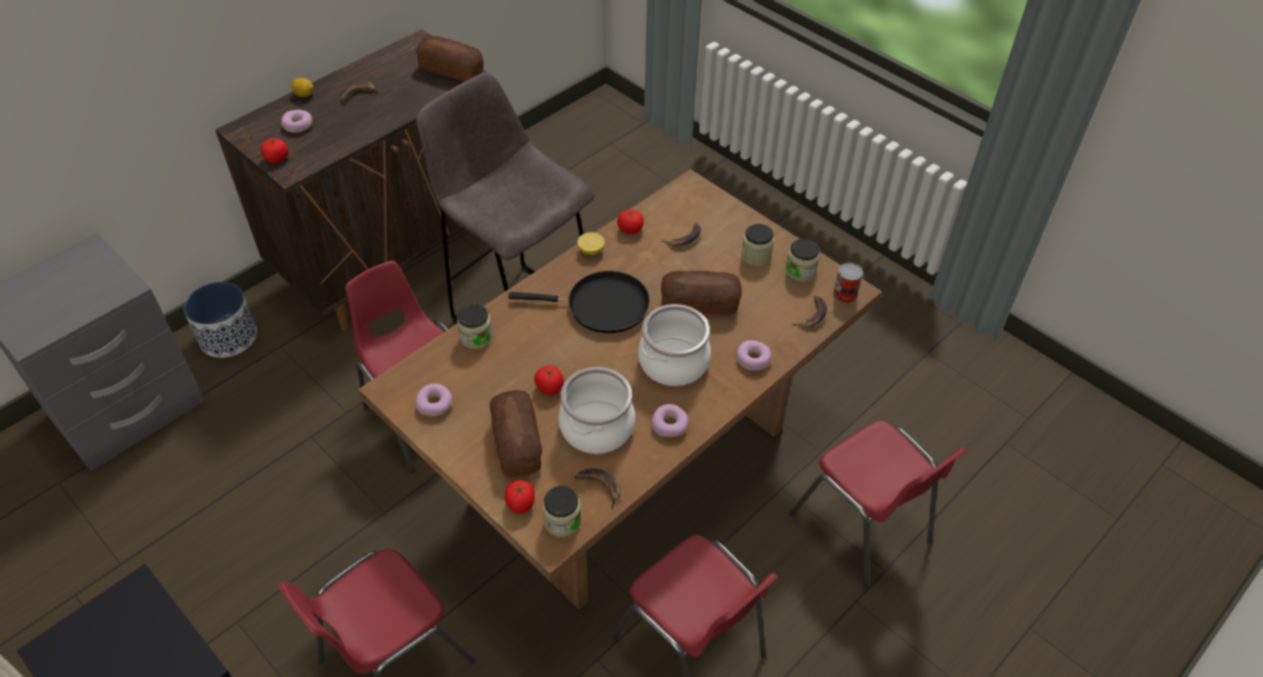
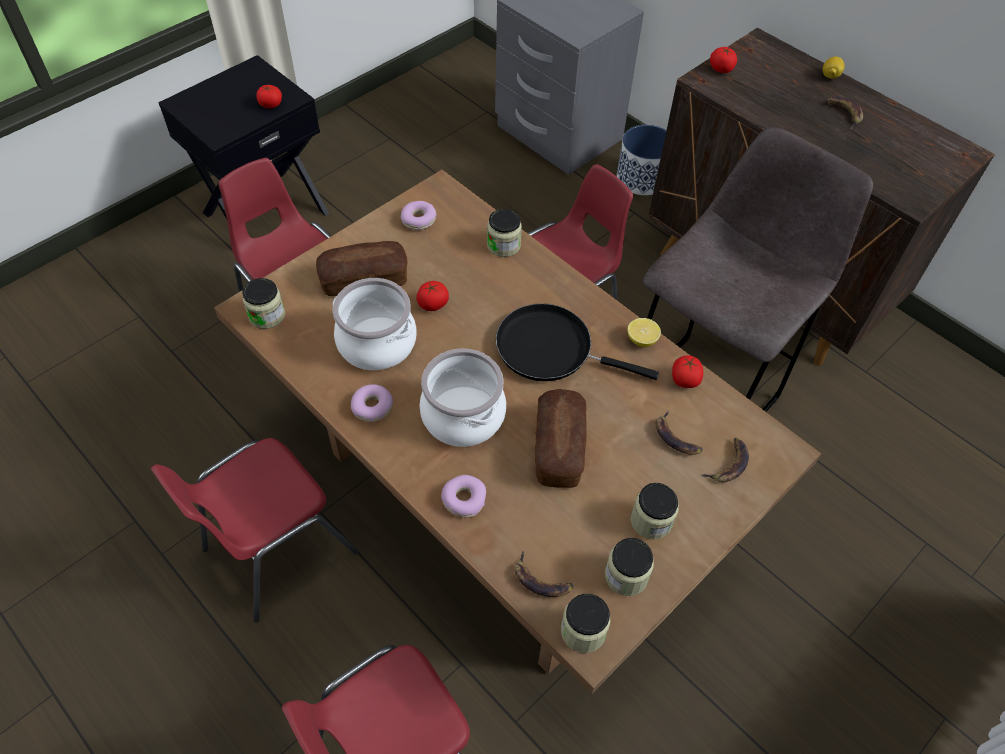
camera: 90 degrees right, 5 degrees up
(298, 125) = (777, 77): donut -> none
(451, 70) = (918, 183): bread -> none
(520, 503) = (293, 285): tomato -> tomato (271, 105)
(599, 487) = (301, 344): banana -> banana (728, 464)
(601, 306) = (551, 349): black frying pan -> black frying pan turned 105 degrees clockwise
(845, 294) = (583, 631): can -> jar

